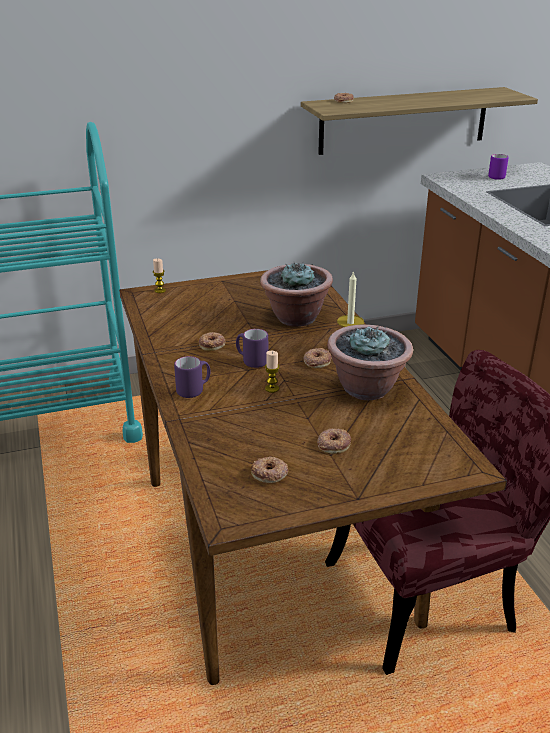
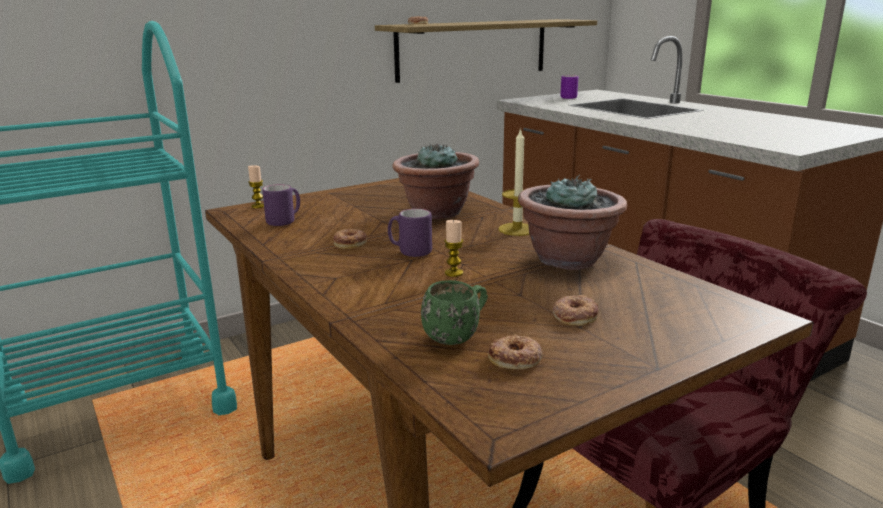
camera: 15 degrees left, 10 degrees down
(194, 390) = (352, 286): purple mug -> purple mug (285, 221)
(242, 448) = (457, 336): none -> green mug
(317, 361) = (489, 243): donut -> none

